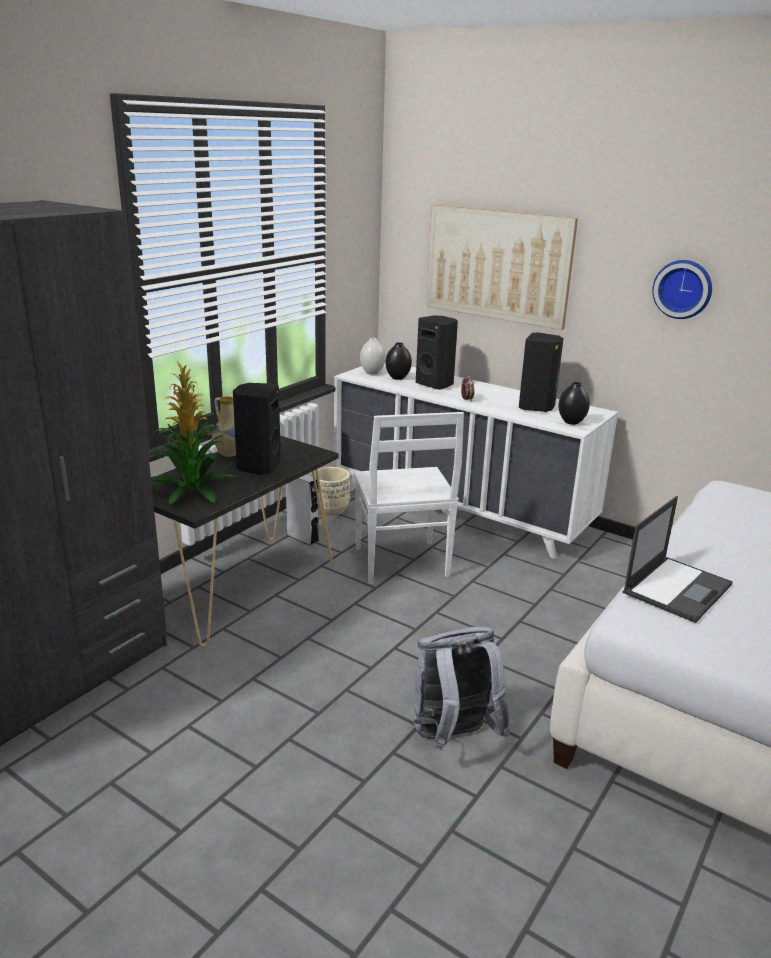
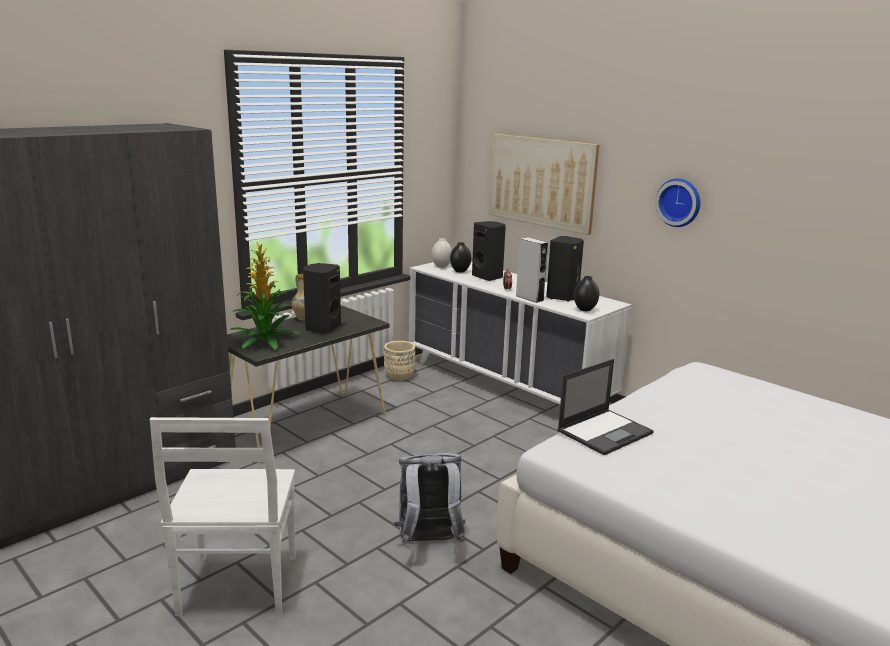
camera: 10 degrees right, 5 degrees down
(302, 538) = (368, 394): grey speaker -> grey speaker (529, 298)
(401, 563) = (440, 419): white chair -> white chair (237, 587)

